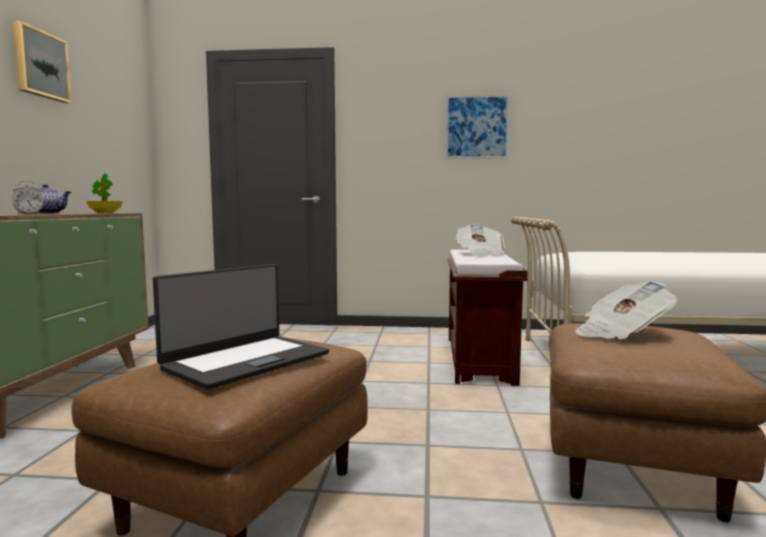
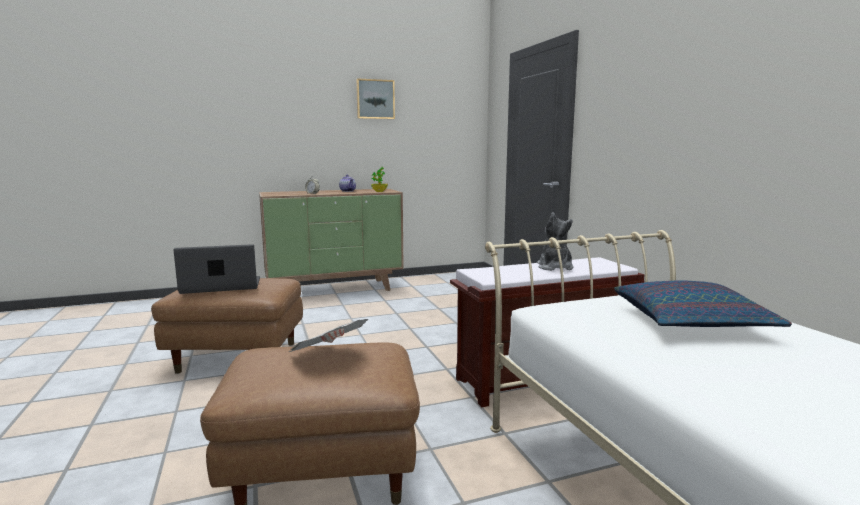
camera: 65 degrees right, 5 degrees up
(245, 361) = (221, 286): laptop -> laptop turned 150 degrees clockwise
(477, 127) = (687, 103): picture -> none
(480, 254) = (555, 267): newspaper -> plush toy
(642, 255) = (690, 323): none -> blue pillow

